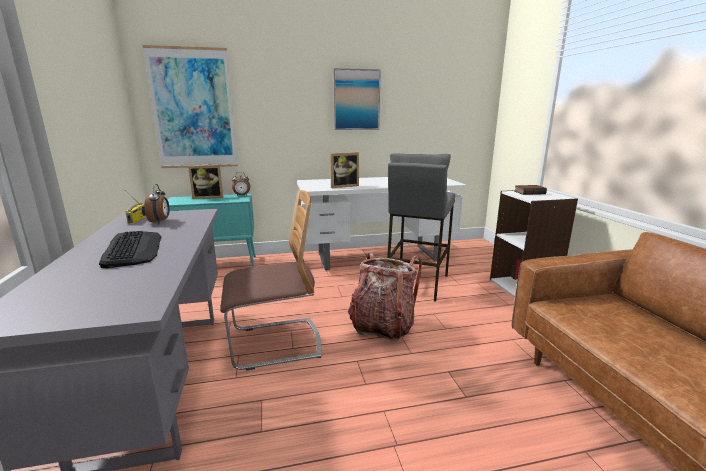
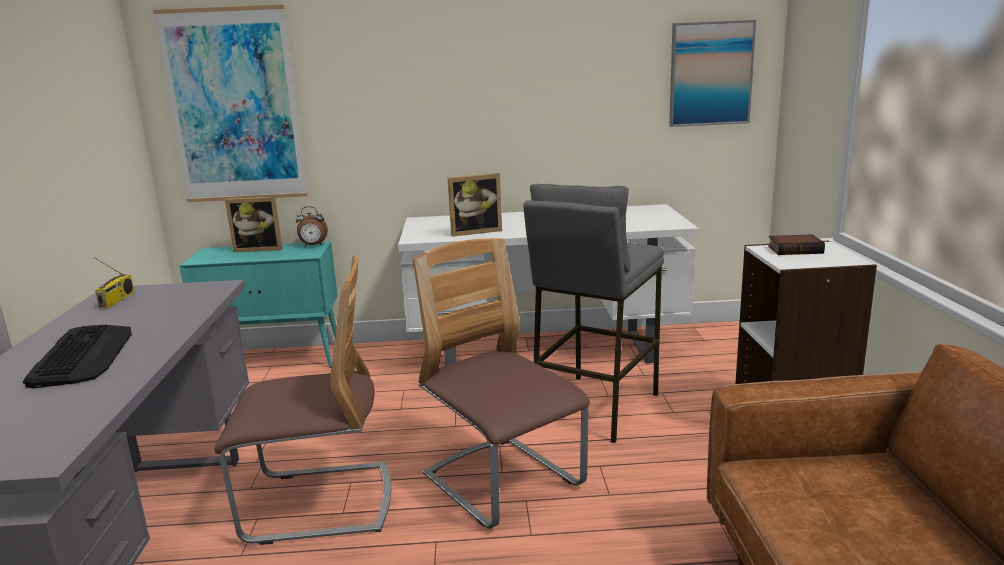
camera: 10 degrees right, 0 degrees up
(160, 221) = (146, 304): alarm clock -> none
(356, 100) = (506, 77): picture -> picture (710, 74)
(382, 325) = (503, 482): backpack -> chair

